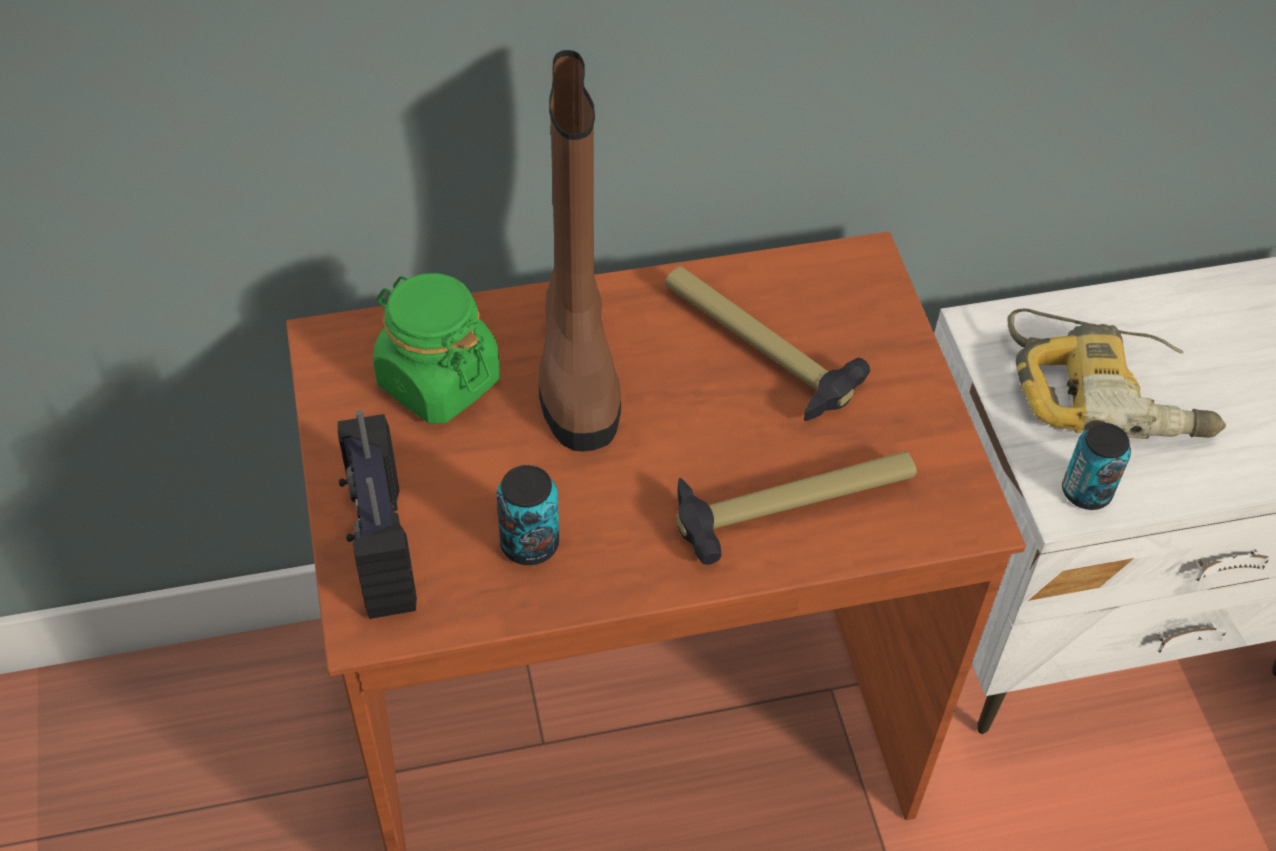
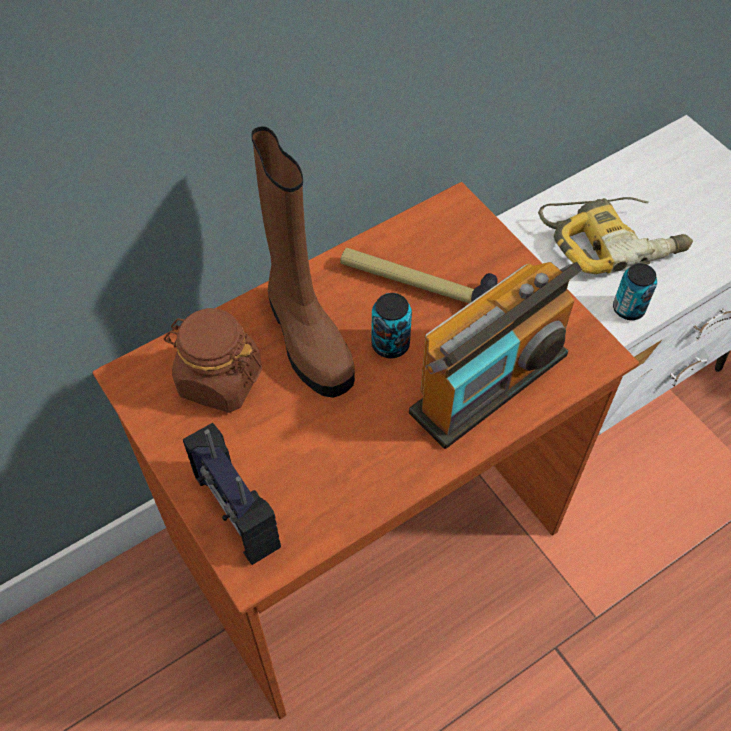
camera: 20 degrees left, 5 degrees up
(438, 381) = (219, 380): green jar -> brown jar
(529, 544) = (334, 472): can -> can (390, 344)
(795, 503) = (489, 384): hammer -> radio

